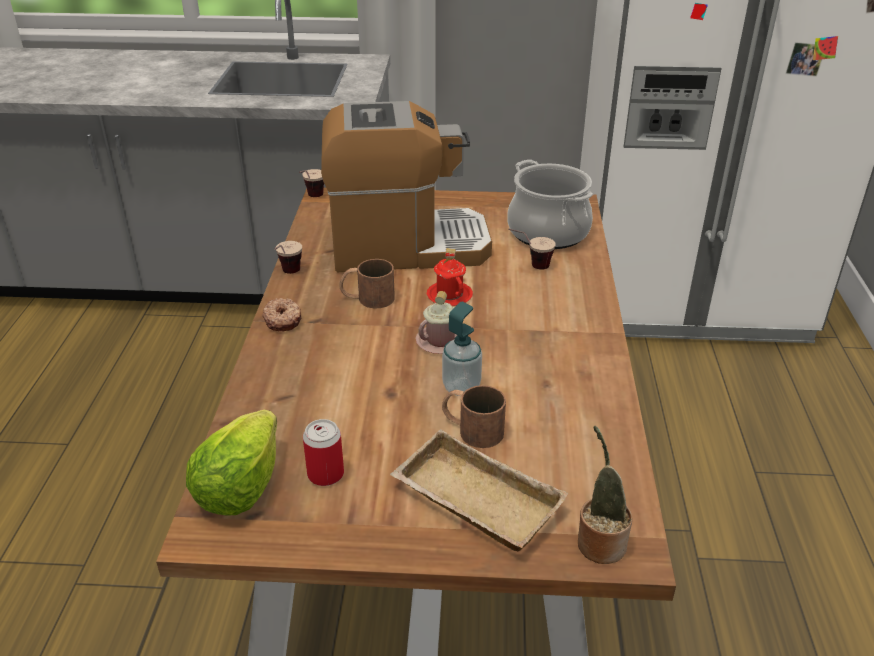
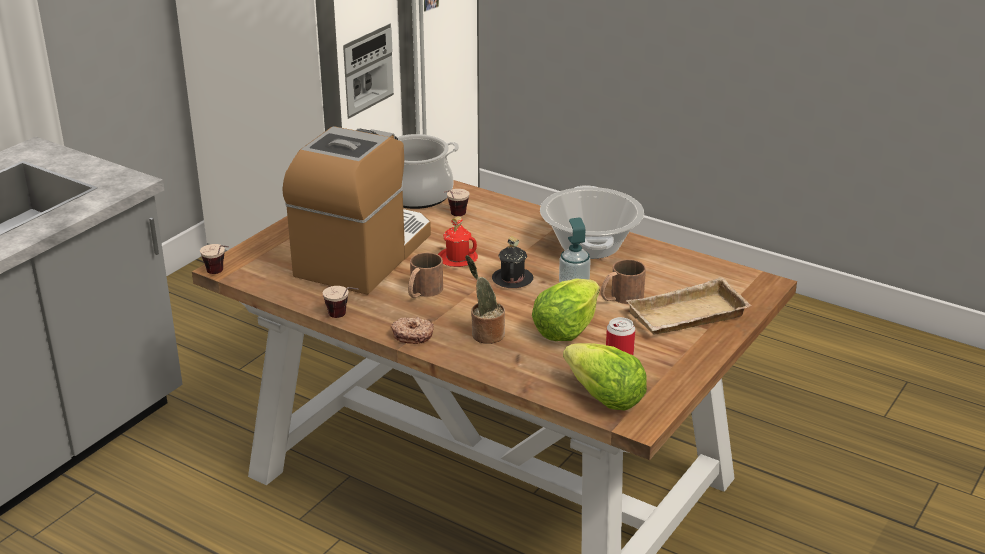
camera: 60 degrees left, 5 degrees down
(366, 411) = (565, 330): none -> lettuce
(440, 341) = (512, 279): pink mug -> black mug
(566, 368) = (589, 246): none -> cooking pot
(599, 542) = (751, 290): potted plant -> potted plant (485, 334)

